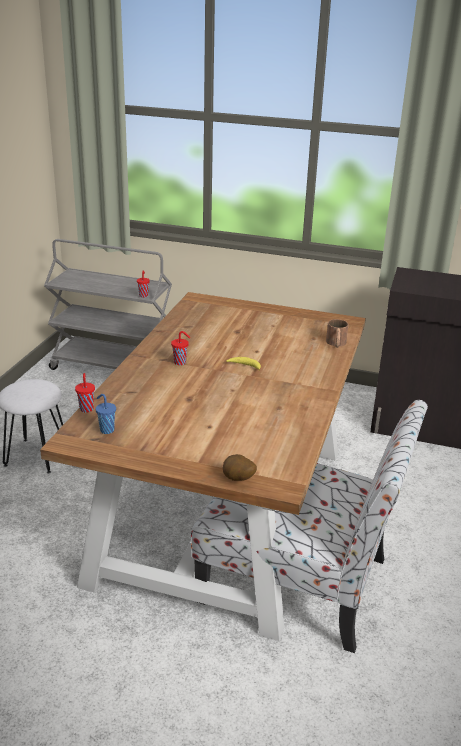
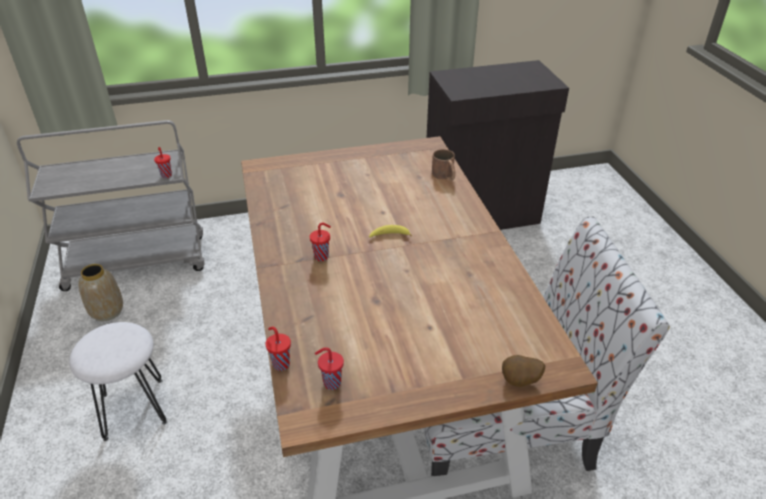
camera: 30 degrees left, 10 degrees up
(68, 391) = (107, 311): none -> vase
(106, 430) = (331, 383): blue cup -> red cup

